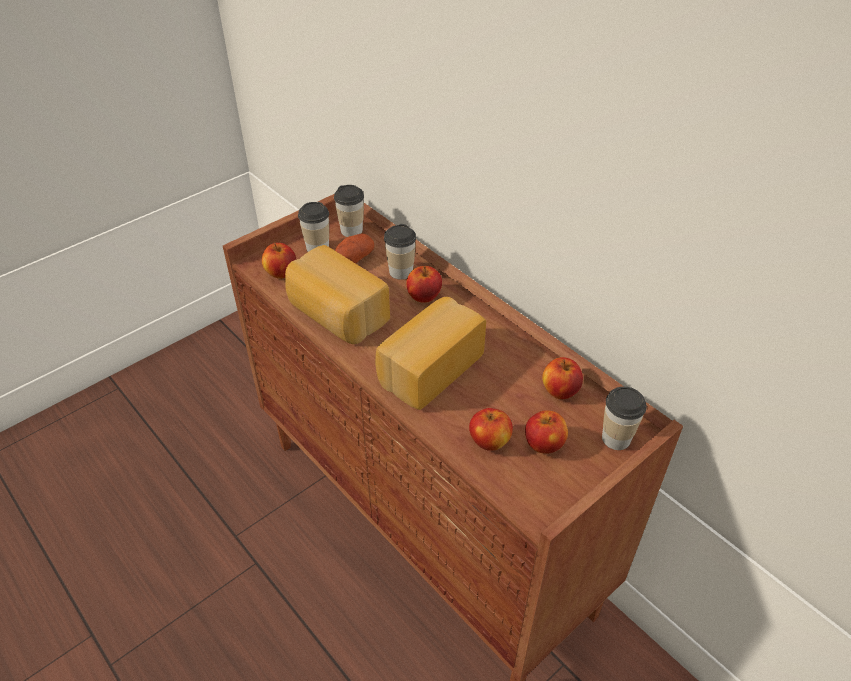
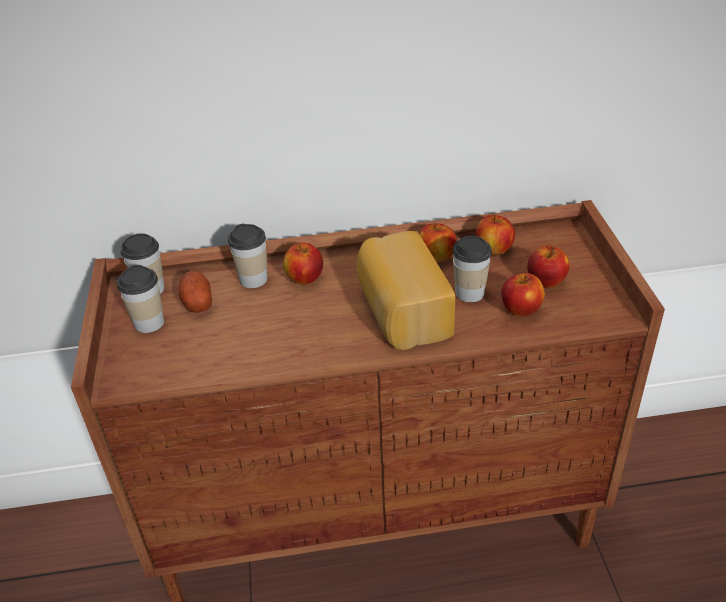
camera: 55 degrees left, 5 degrees down
(281, 273) = (157, 365): apple -> apple (436, 257)
(336, 314) = (268, 346): bread -> none
(616, 438) = (566, 243): cup -> cup (469, 293)

